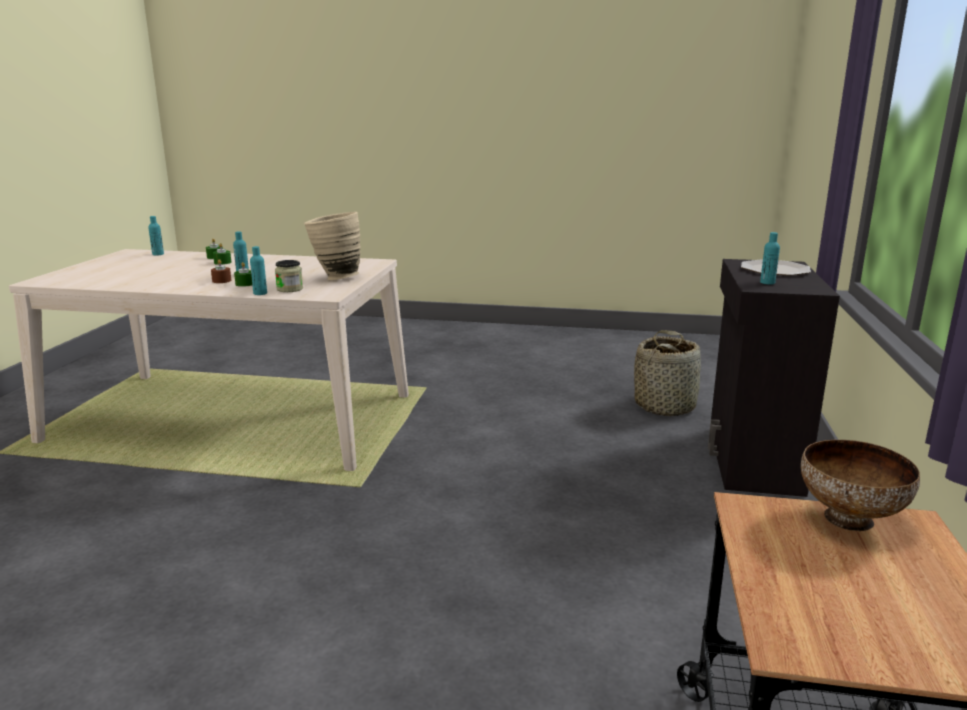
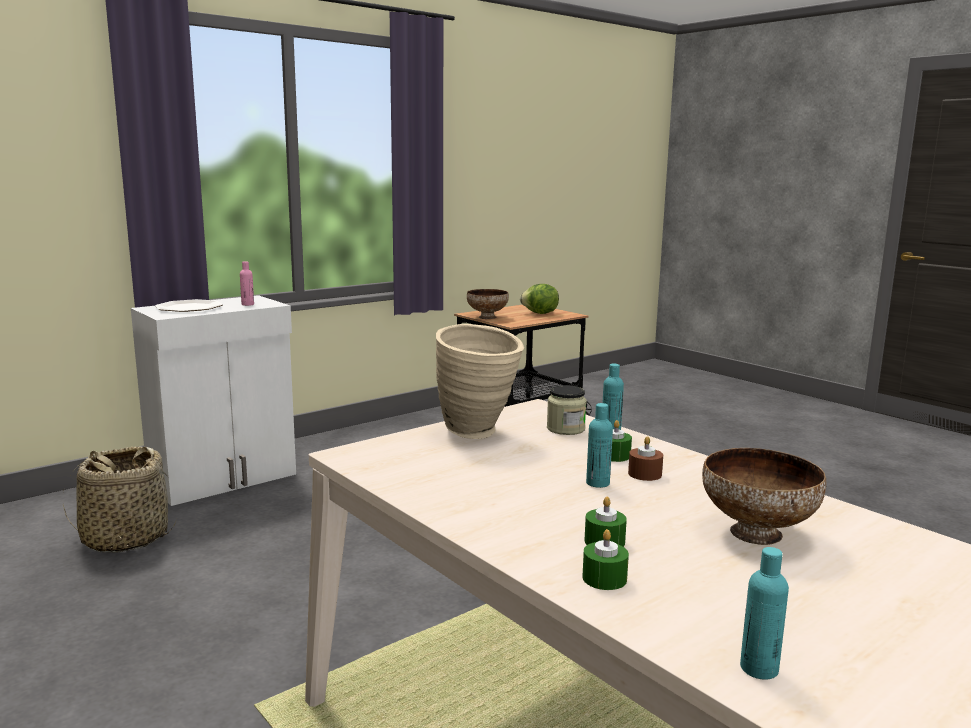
camera: 140 degrees left, 5 degrees down
(157, 274) = (758, 534): none -> bowl
(751, 460) = (225, 479): black cabinet -> white cabinet
(767, 282) = (247, 304): turquoise bottle -> pink bottle
(843, 605) = (540, 313): none -> lettuce

